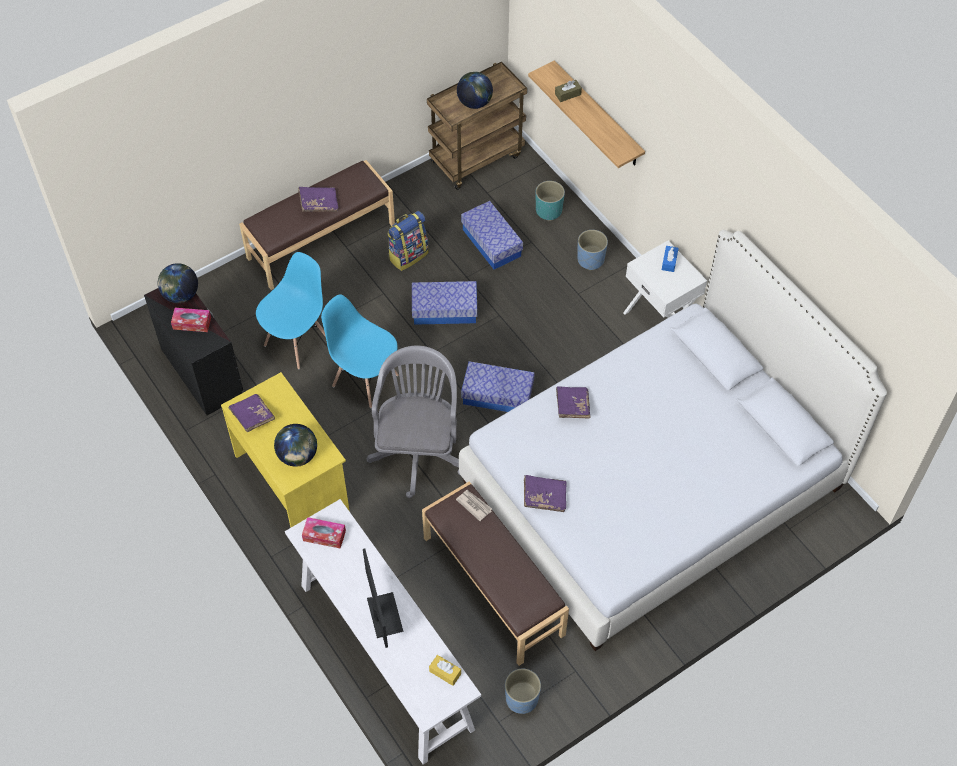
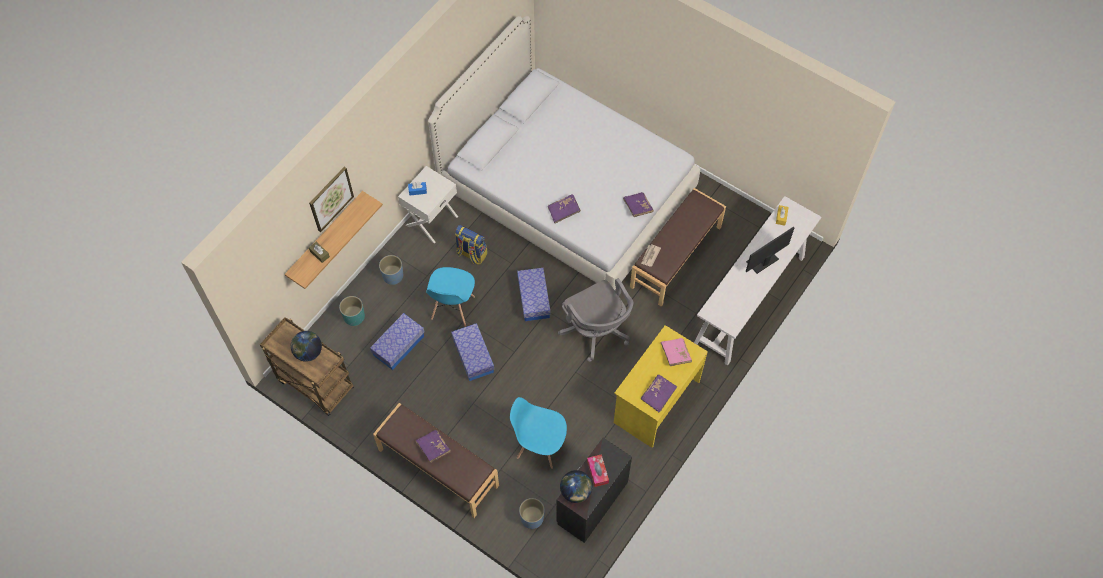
camera: 110 degrees left, 5 degrees up
(297, 456) = (675, 354): globe -> pink book
(324, 535) = (727, 313): tissue box -> none
(365, 380) = (554, 387): blue chair -> blue chair (452, 308)
(408, 255) = (430, 399): backpack -> backpack (471, 254)
(418, 449) = (597, 332): grey office chair -> grey office chair turned 105 degrees counterclockwise
(521, 698) = (740, 220): blue planter -> blue planter (532, 518)
(617, 87) = (331, 198): none -> picture

